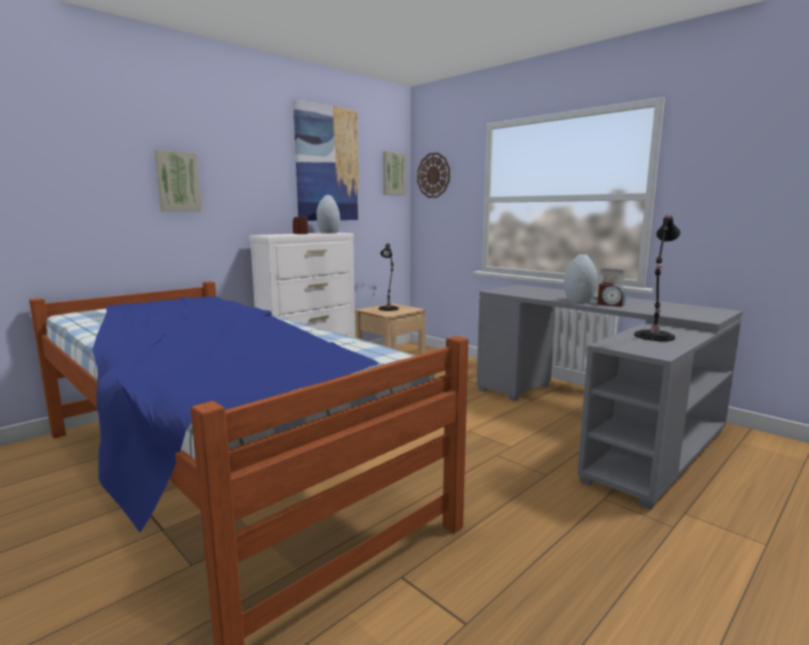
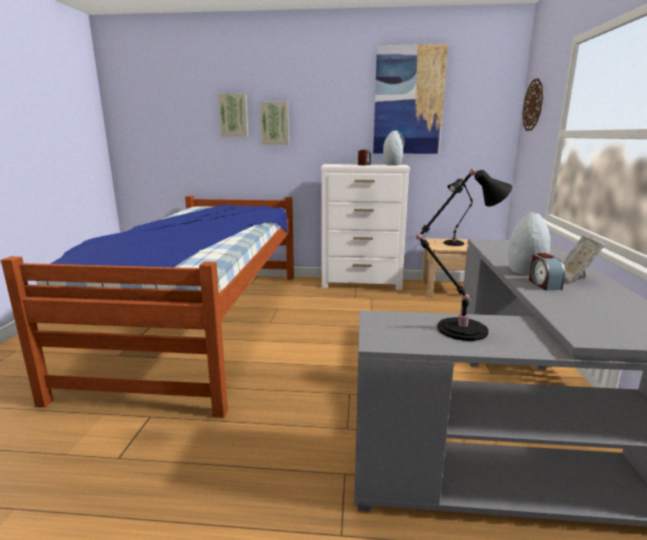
camera: 50 degrees right, 5 degrees up
(393, 174) = (494, 105): picture -> picture (234, 115)

